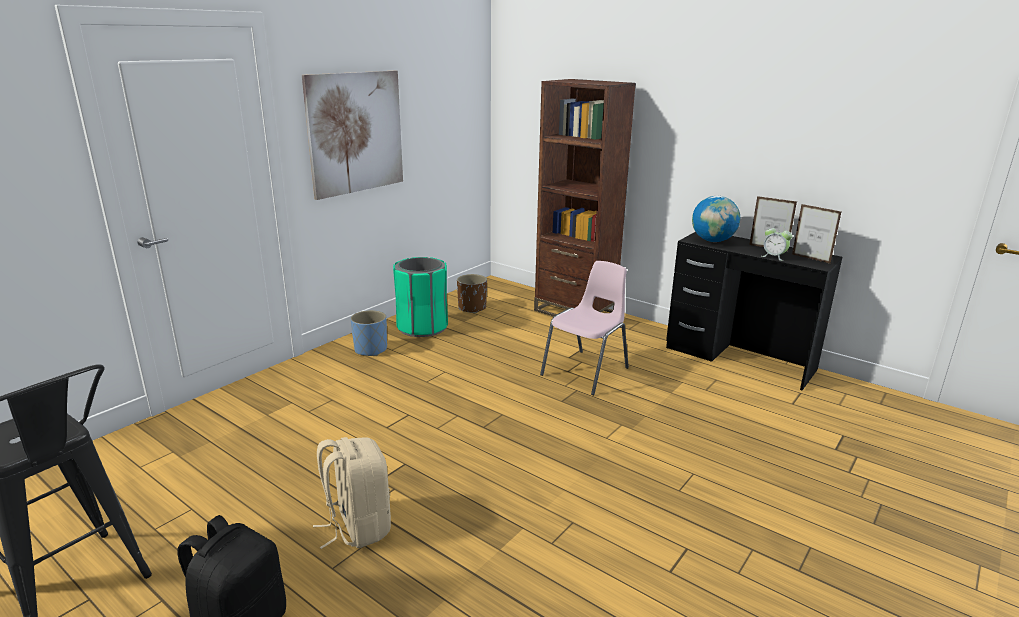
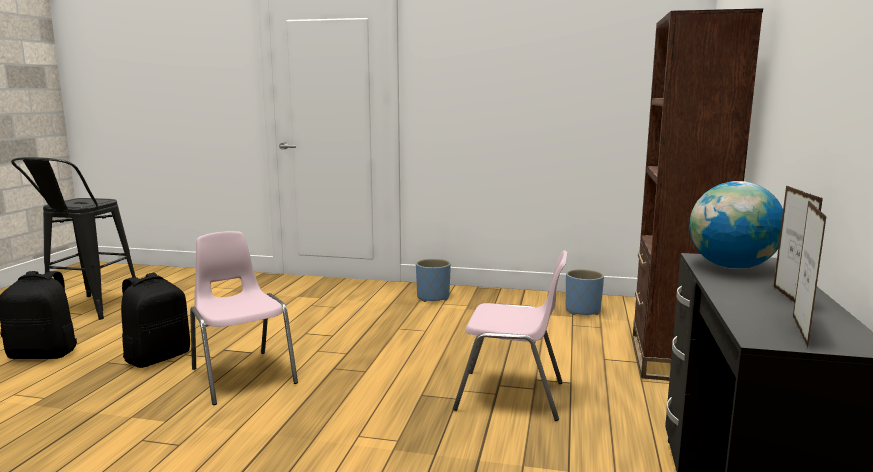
camera: 65 degrees right, 10 degrees down
(355, 133) = (482, 88): picture -> none
(357, 526) = (158, 357): beige backpack -> black backpack
(422, 327) = (504, 303): green trash can -> none
(458, 475) = (242, 375): none -> pink chair
(472, 308) = (583, 311): brown planter -> blue planter
(774, 257) = (736, 304): alarm clock -> none

